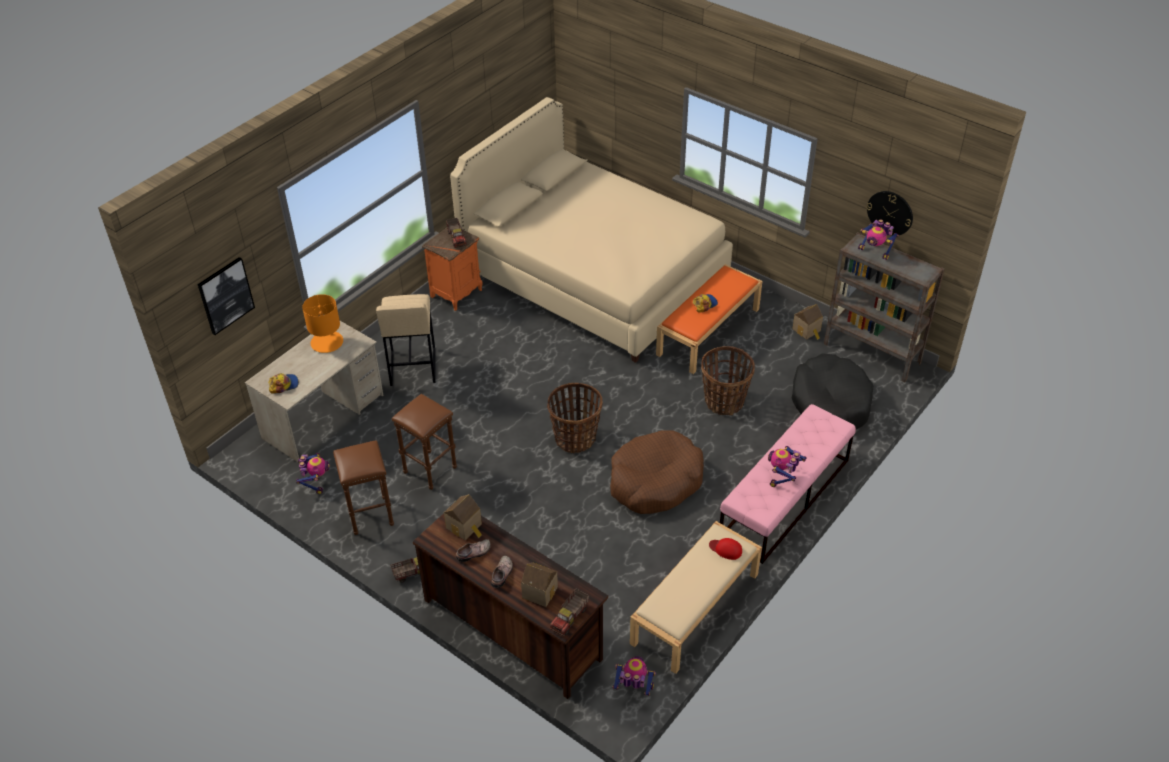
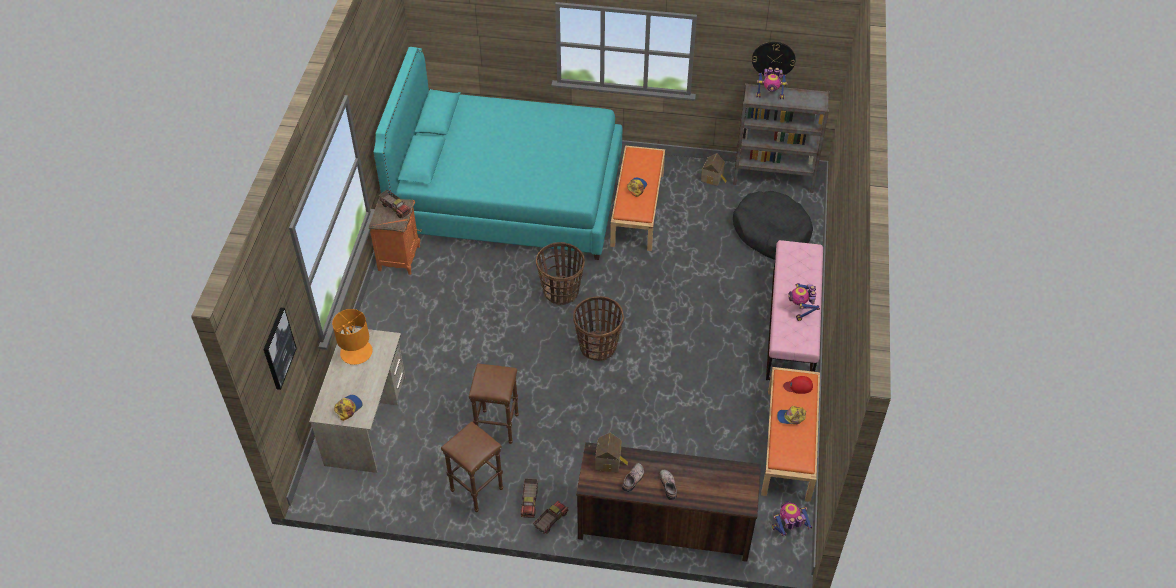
camera: 30 degrees left, 5 degrees up
(316, 482) = (405, 482): toy robot -> none
(413, 368) = (412, 342): beige stool -> none
(540, 591) = (708, 485): toy house -> none
(570, 618) = (746, 496): toy truck -> toy truck (530, 502)
(594, 276) = (508, 195): beige bed -> turquoise bed
(655, 481) = (686, 354): brown dog bed -> none
(695, 575) = (791, 417): none -> cap
(695, 609) = (789, 444): beige bench -> orange bench
(724, 401) = (692, 264): basket -> basket (561, 291)

